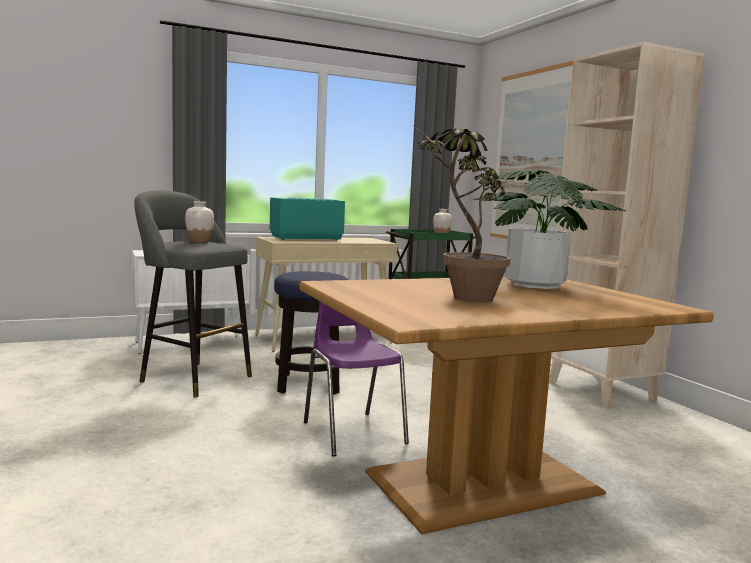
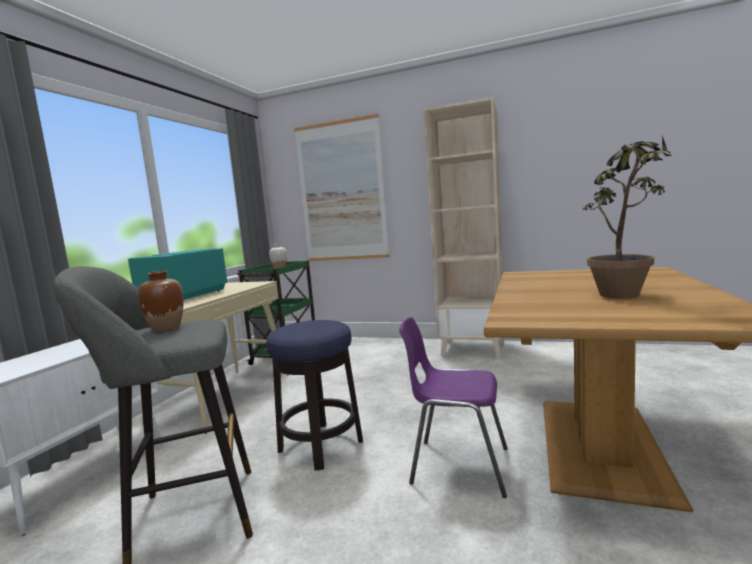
camera: 45 degrees left, 0 degrees up
(199, 241) = (166, 328): white vase -> brown vase
(535, 285) = (551, 278): potted plant -> none

